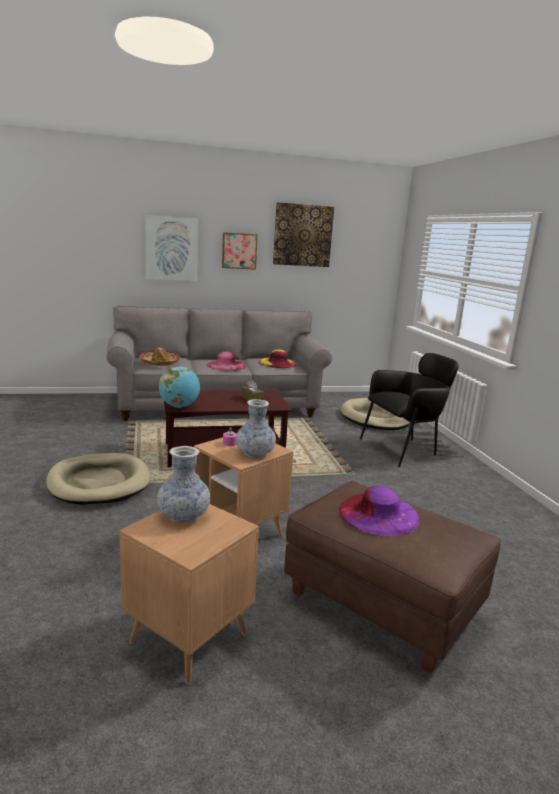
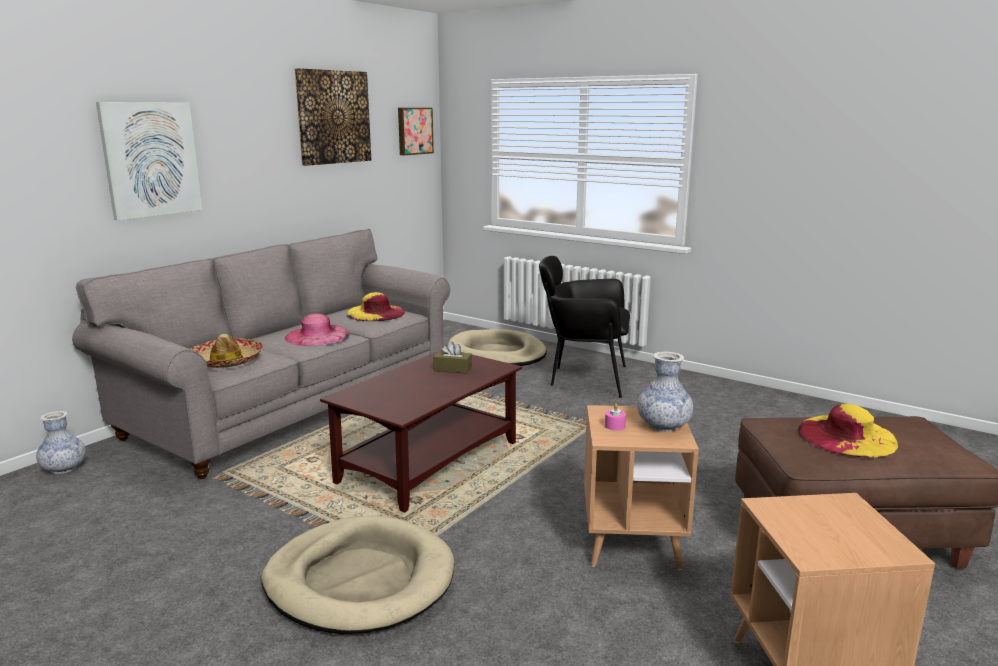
camera: 40 degrees left, 0 degrees up
(179, 406) = (401, 411): globe -> none
(183, 515) = (795, 520): vase -> vase (64, 468)
(239, 251) = (254, 150): picture -> picture (414, 131)
(378, 514) = (846, 436): purple hat -> yellow hat
(403, 449) = (584, 378): black armchair -> black armchair turned 105 degrees counterclockwise

